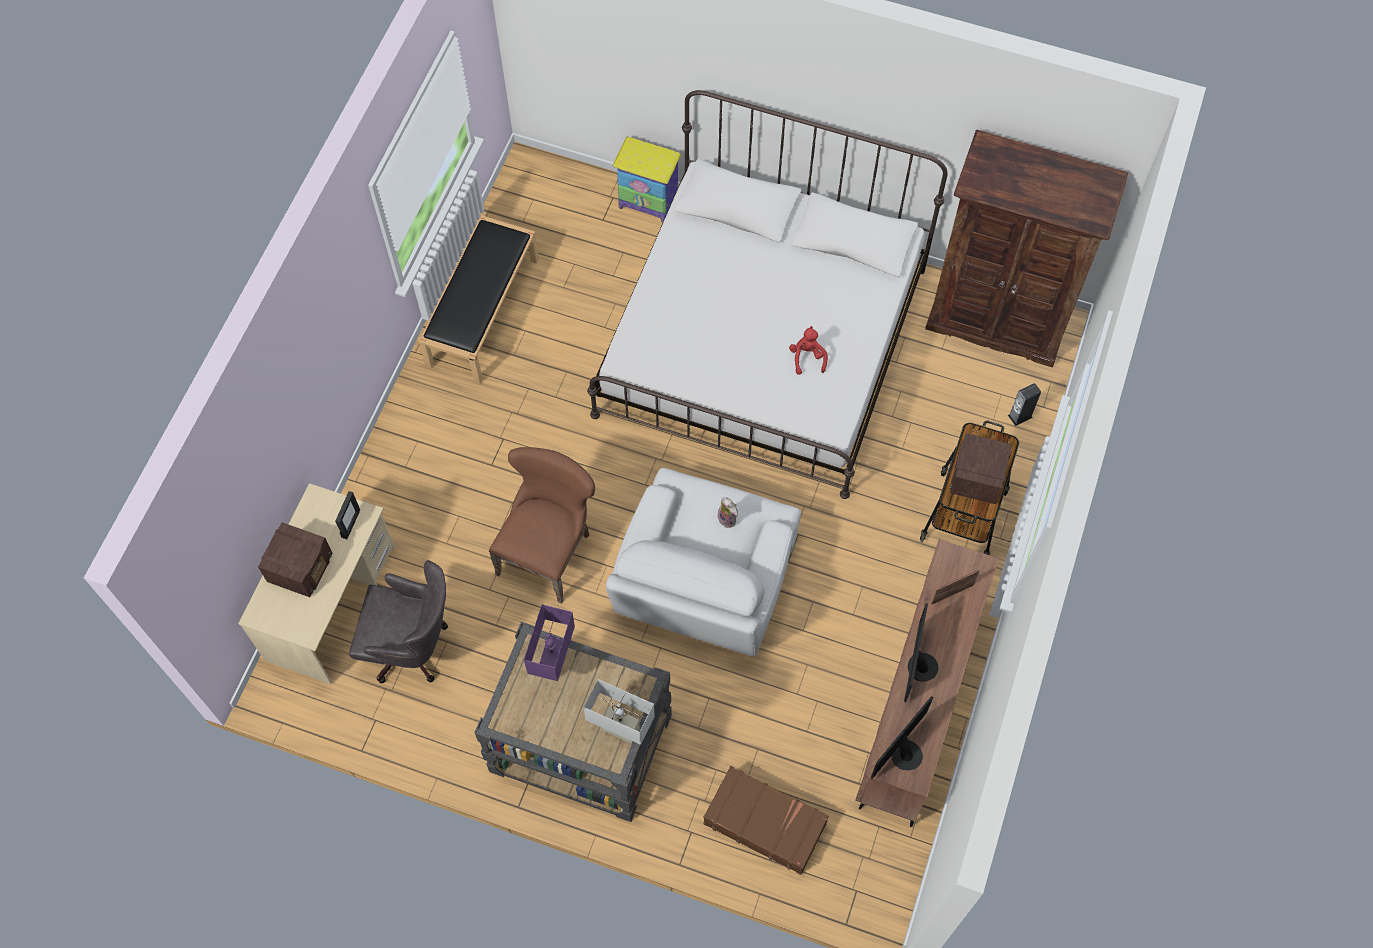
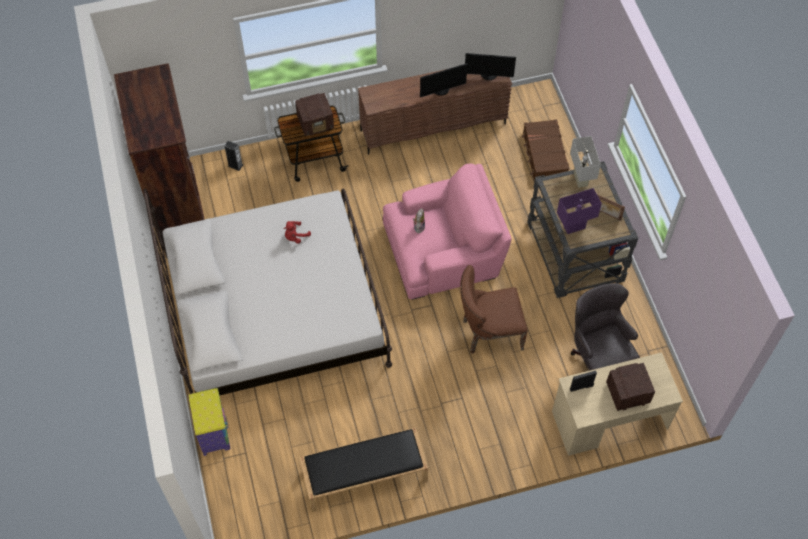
camera: 125 degrees left, 5 degrees down
(704, 579) = (444, 251): white armchair -> pink armchair
(951, 593) = (392, 96): picture frame -> picture frame (606, 214)

